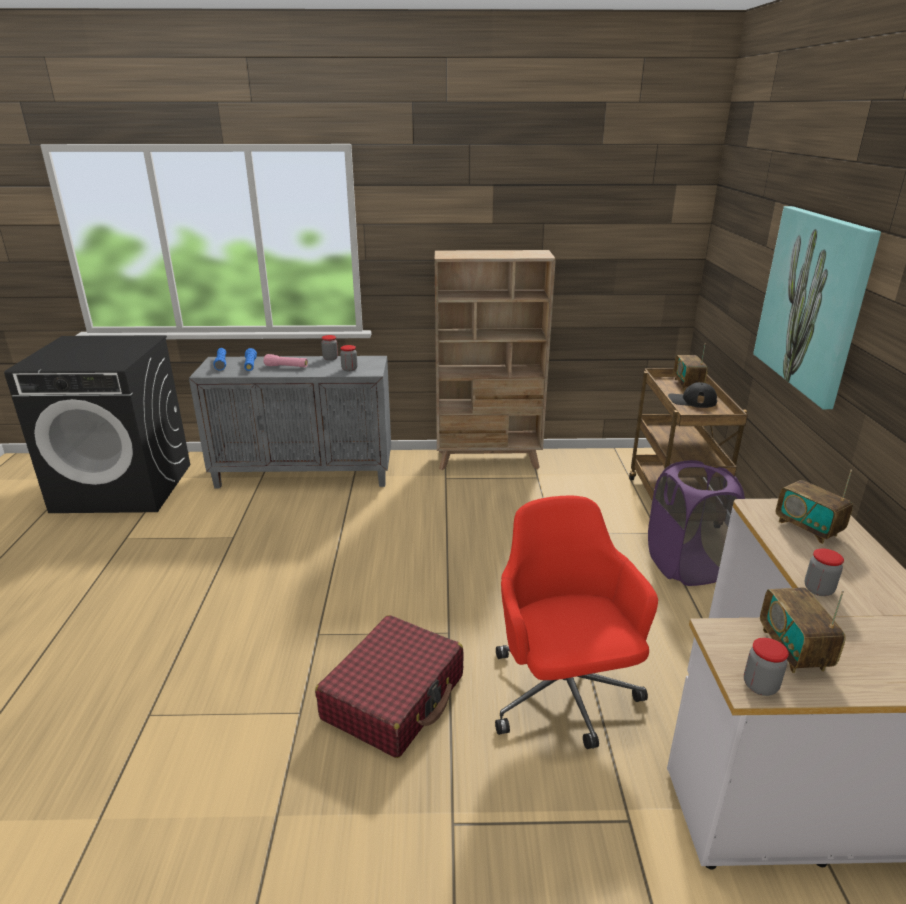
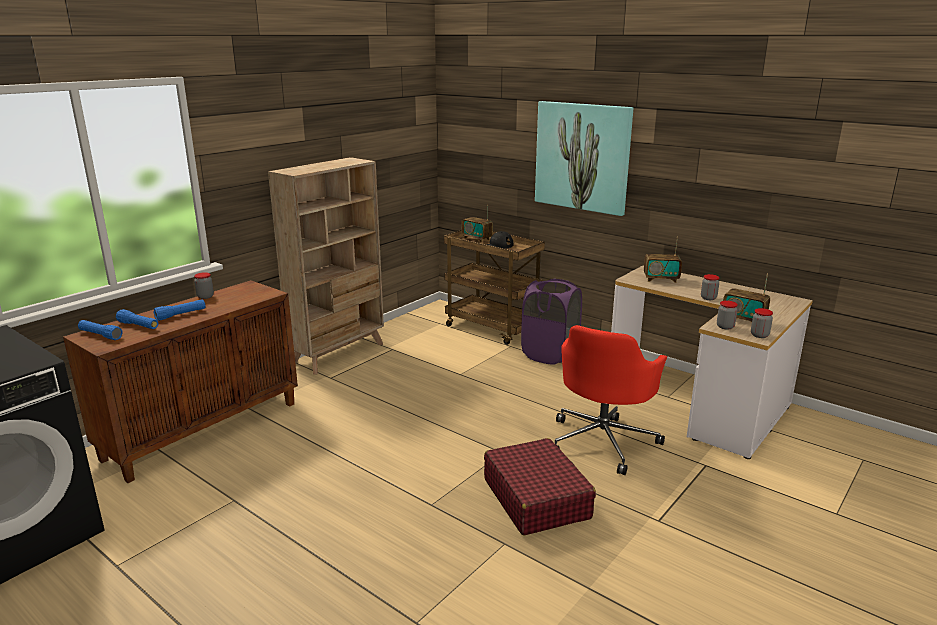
camera: 50 degrees left, 5 degrees down
(286, 367) = (181, 315): pink flashlight -> blue flashlight
(305, 474) = (204, 429): grey cabinet -> brown cabinet
(349, 369) = (246, 297): jar -> jar (725, 327)
(563, 695) = (603, 441): red office chair -> red office chair turned 90 degrees counterclockwise

